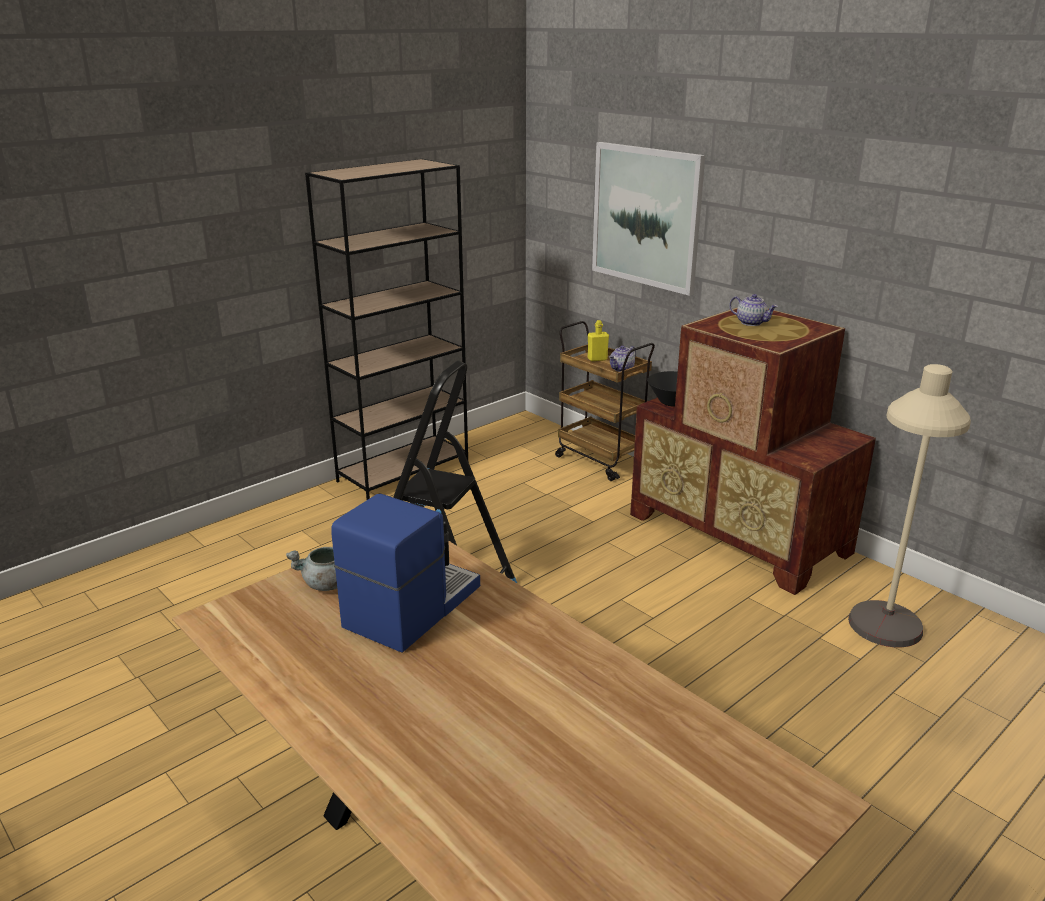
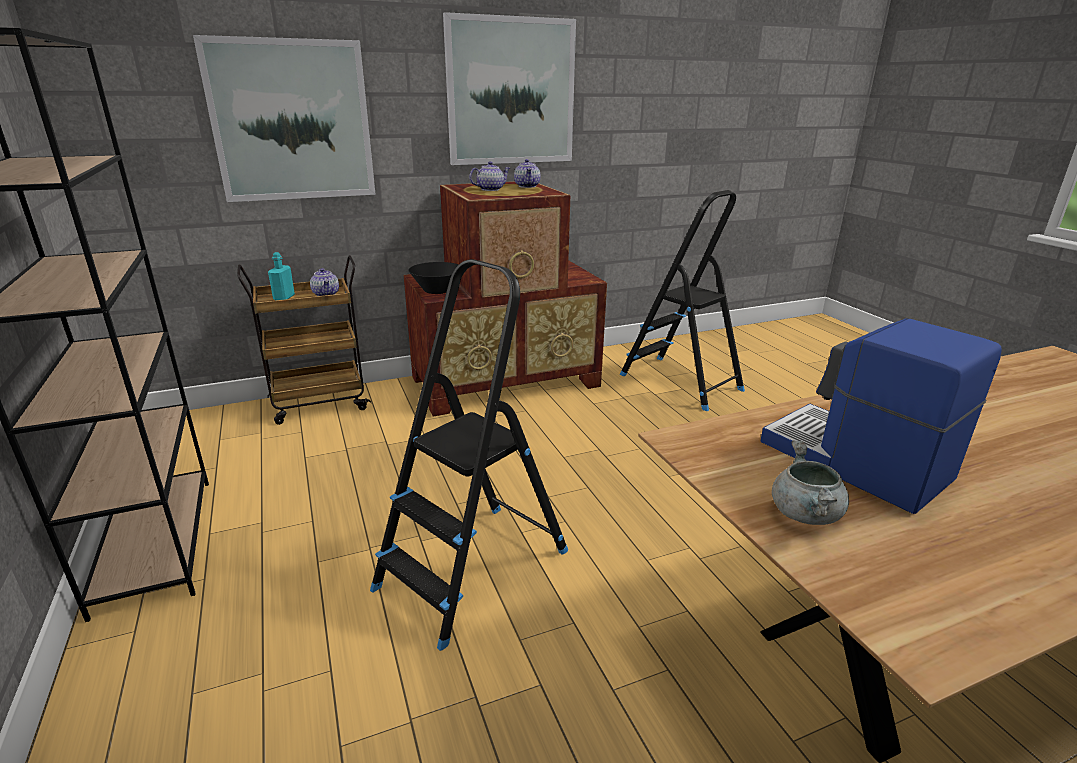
camera: 70 degrees left, 0 degrees up
(597, 359) = (284, 297): yellow bottle -> turquoise bottle
(798, 332) = (527, 186): none -> teapot
(839, 224) = (511, 92): none -> picture
(878, 653) = (679, 382): beige floor lamp -> black step ladder

